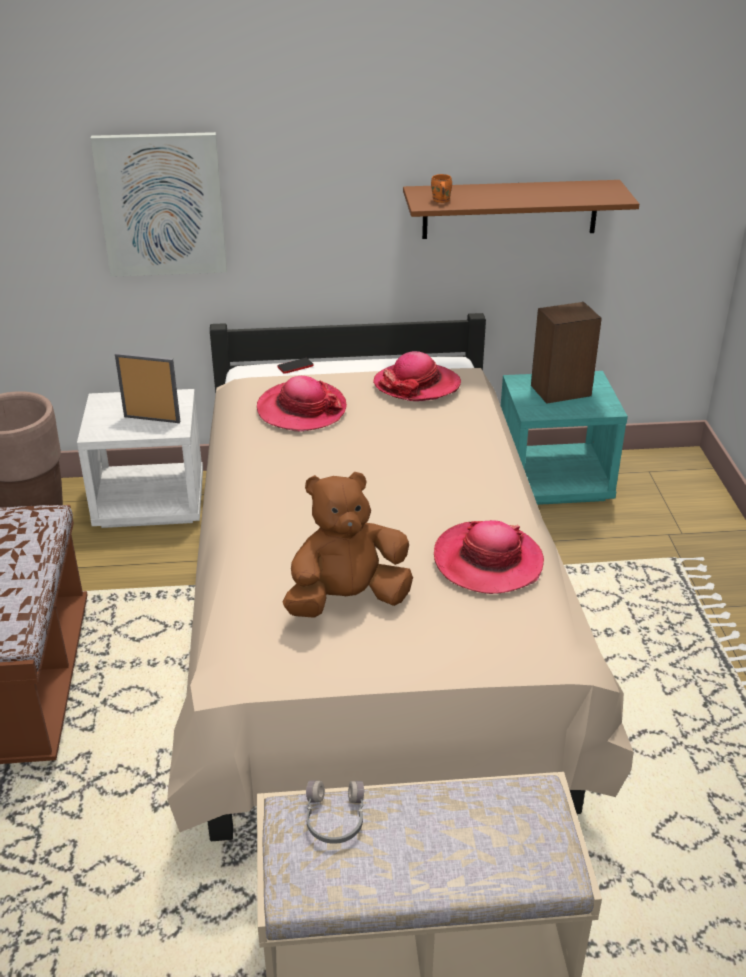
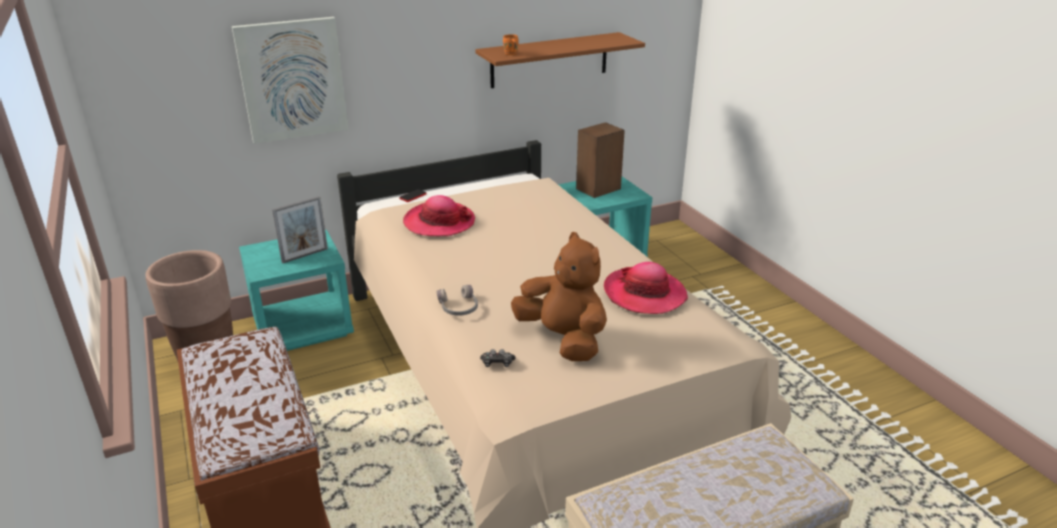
camera: 20 degrees left, 5 degrees down
(151, 502) = (303, 328): white nightstand -> turquoise nightstand
(152, 419) = (305, 255): picture frame -> picture frame turned 150 degrees clockwise
(252, 612) = (497, 363): none -> game controller
(334, 819) = (641, 497): grey headphones -> grey headphones (458, 307)
(347, 600) = (563, 339): brown plush toy -> brown plush toy turned 90 degrees clockwise
(417, 385) = (513, 194): hat -> none

